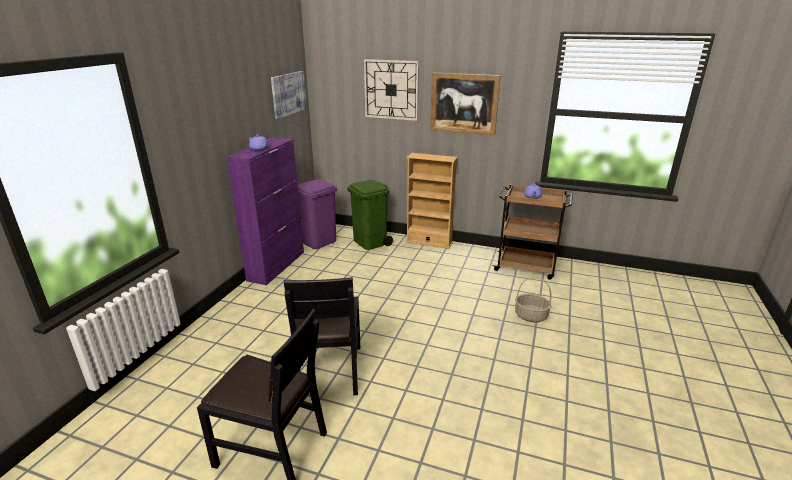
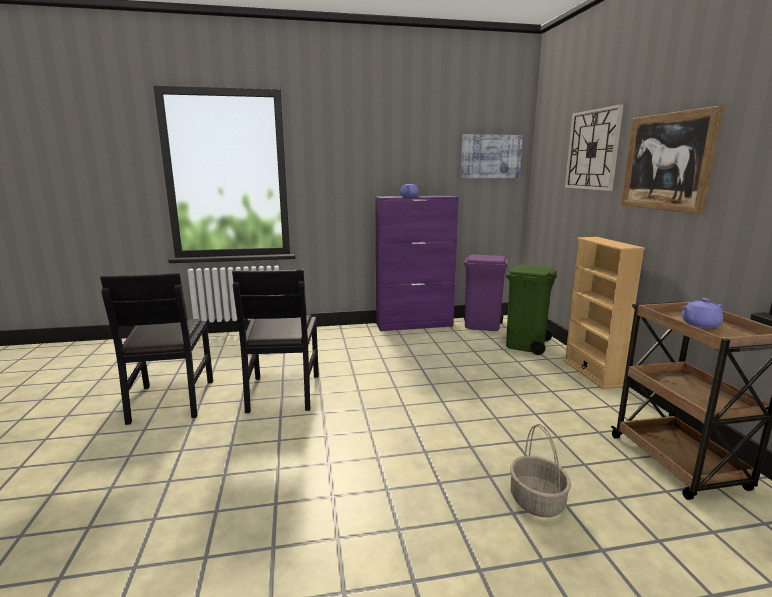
camera: 60 degrees right, 10 degrees down
(329, 370) = (282, 392): black chair -> black chair turned 60 degrees counterclockwise

